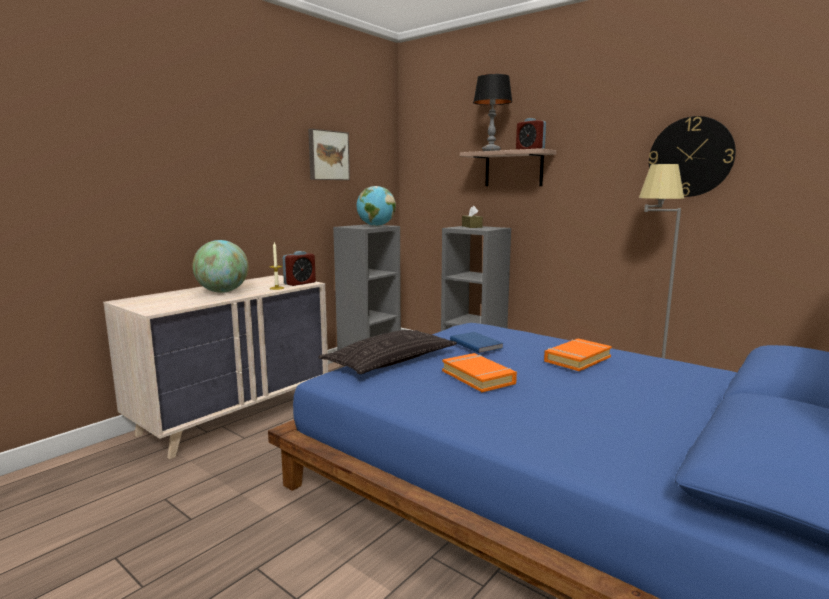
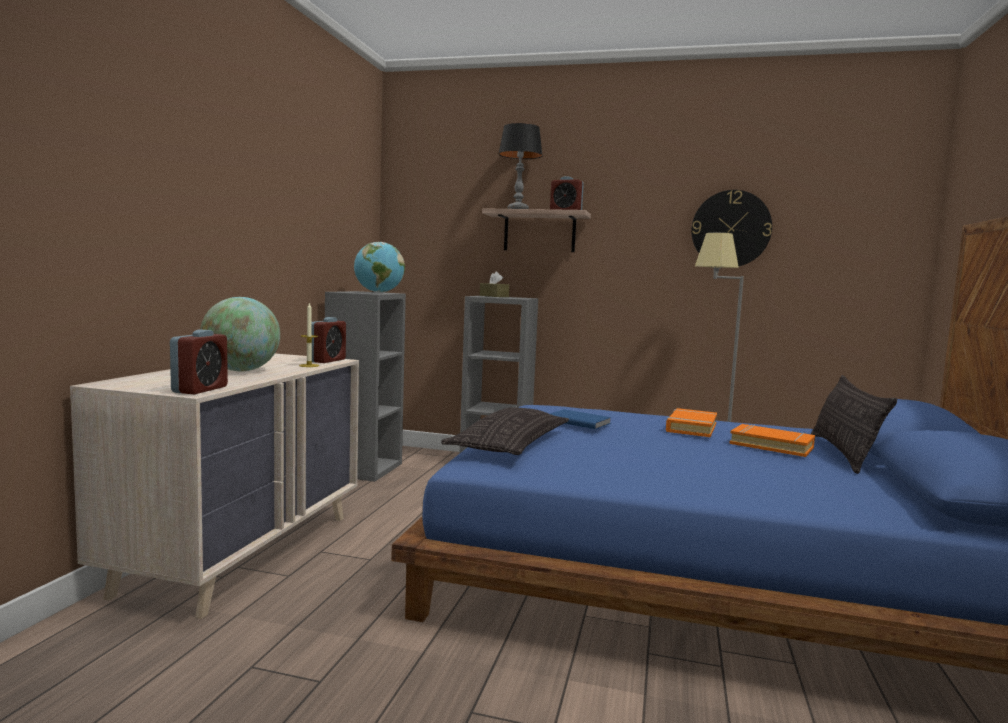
camera: 25 degrees left, 5 degrees down
(163, 308) = (200, 389): none -> alarm clock
(327, 155) = (319, 198): picture -> none
(478, 377) = (627, 450): orange book -> orange book (771, 446)
(711, 404) = (843, 453): none -> pillow

